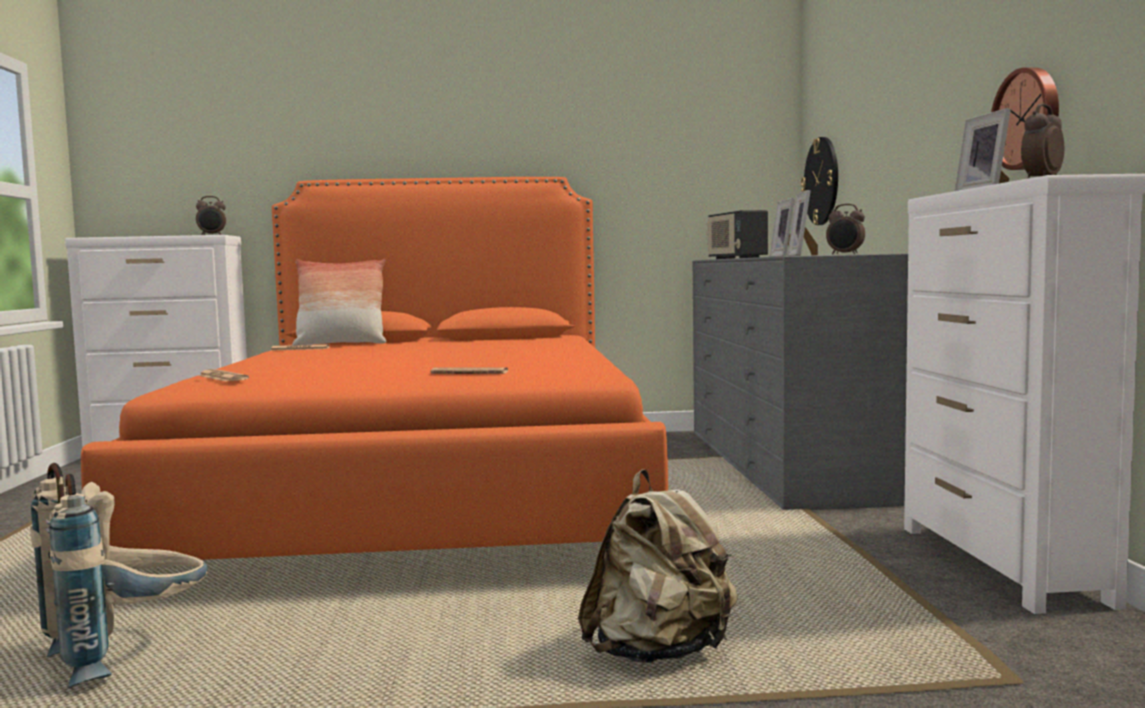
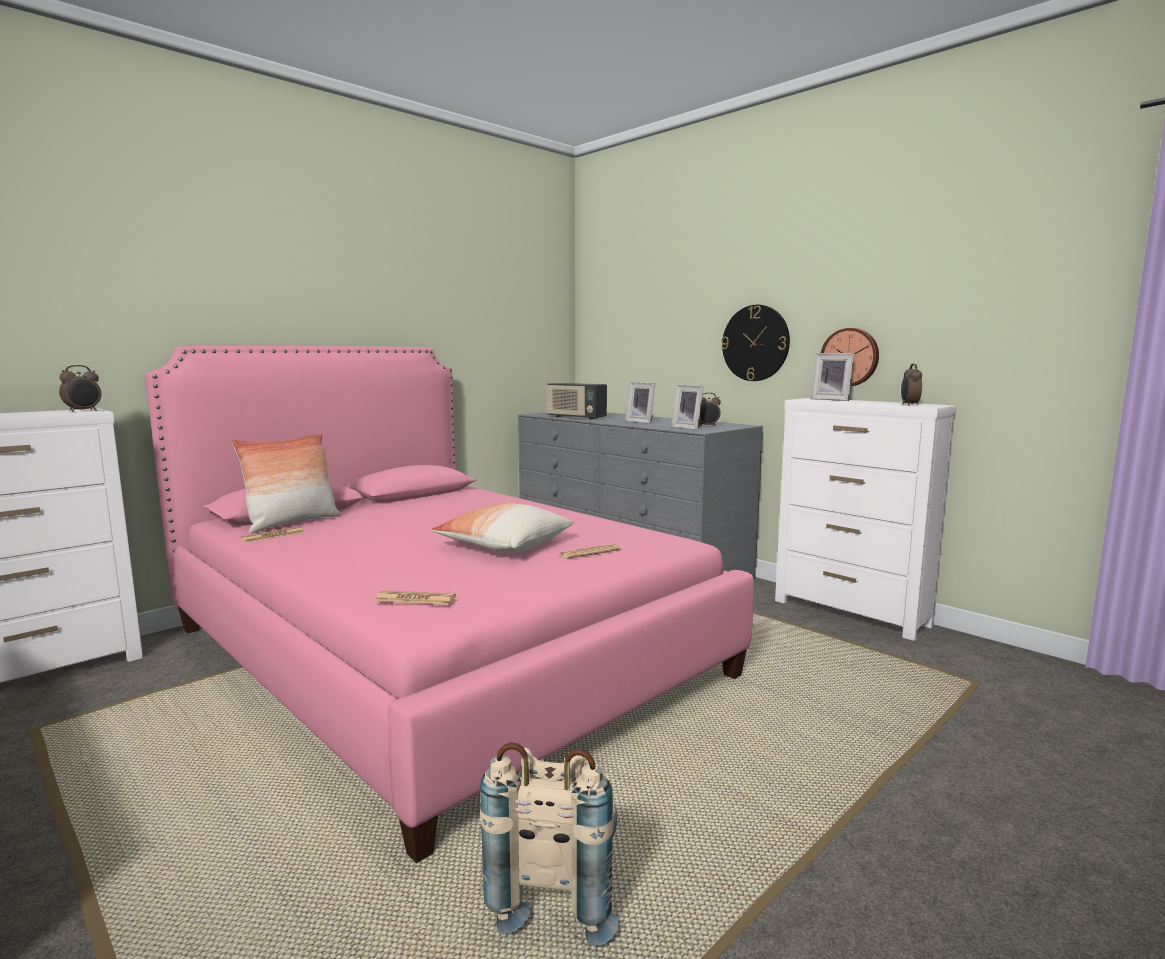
camera: 40 degrees left, 5 degrees up
(422, 494) = (439, 651): orange bed -> pink bed
(424, 365) = (504, 546): none -> pillow
(659, 653) = (840, 727): beige backpack -> none
(822, 181) = (607, 357): wall clock -> wall clock (755, 343)

